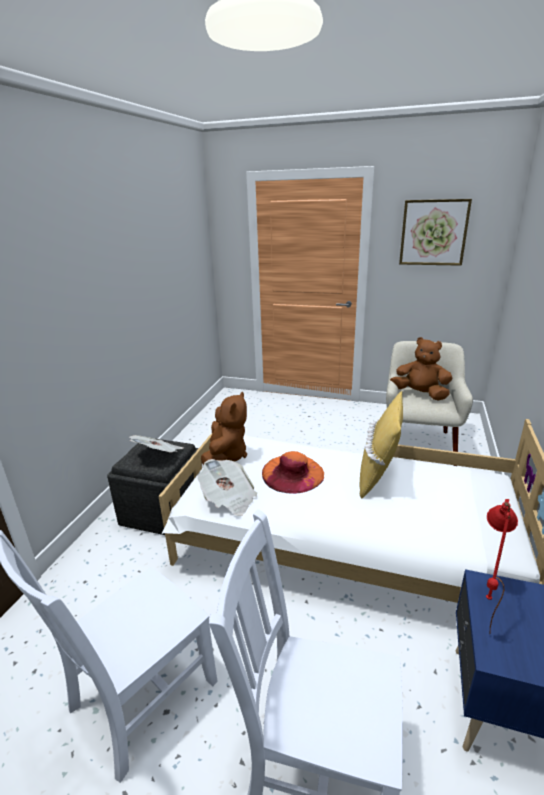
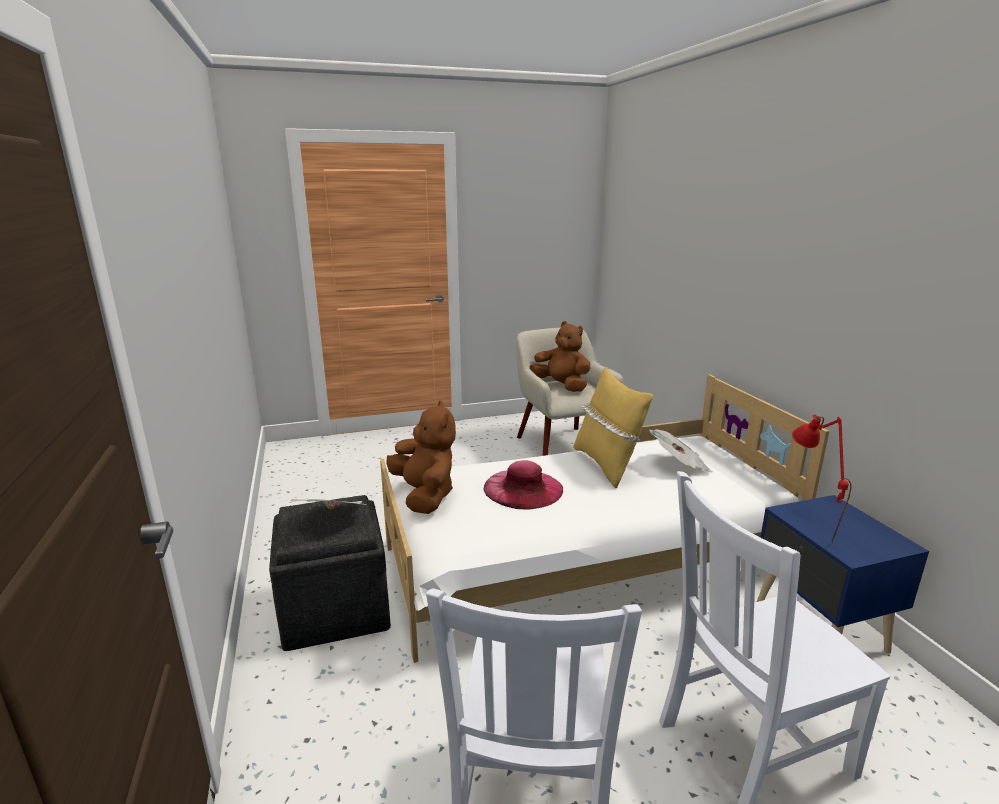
camera: 35 degrees left, 5 degrees down
(229, 499) = (485, 534): newspaper -> newspaper (679, 465)
(292, 473) = (523, 488): orange hat -> pink hat
(420, 394) = (561, 386): brown plush toy -> brown plush toy turned 45 degrees clockwise
(433, 232) = (525, 209): picture -> none

